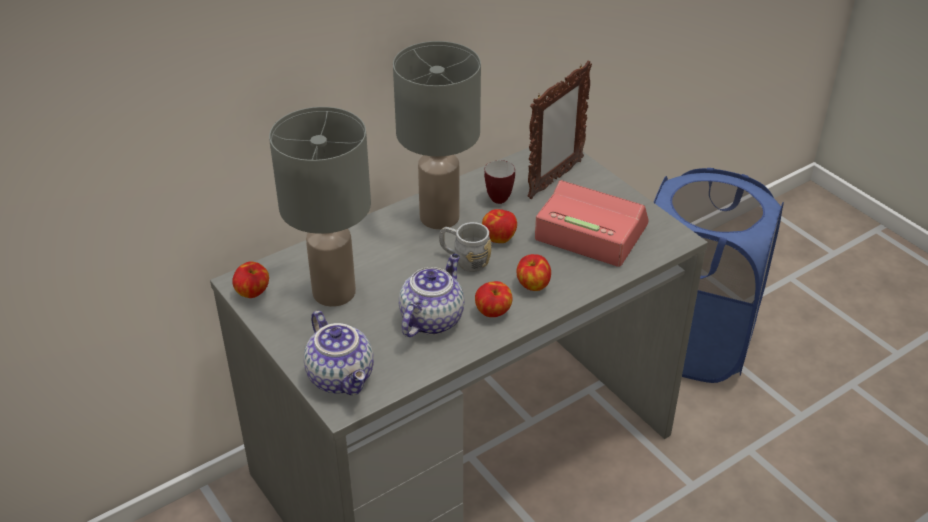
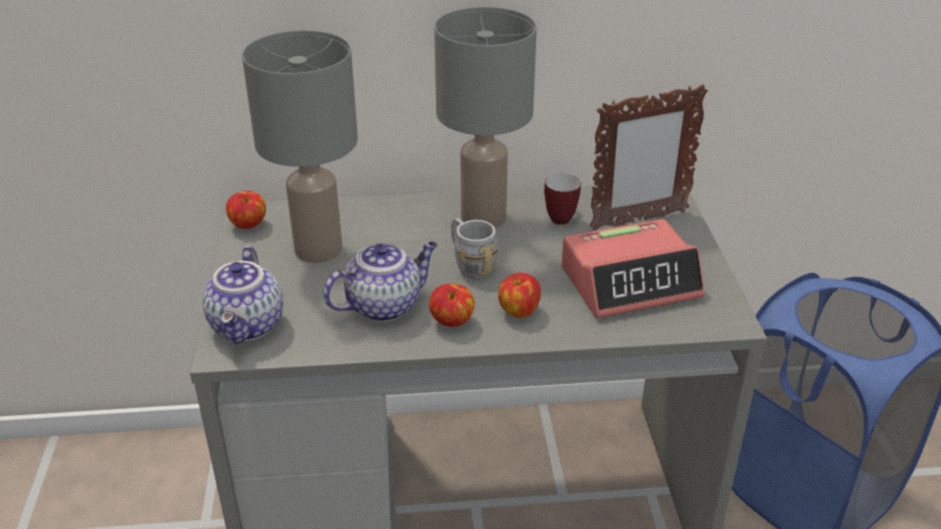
camera: 30 degrees right, 5 degrees down
(499, 238) = (526, 255): apple -> none
(590, 233) = (630, 282): alarm clock -> alarm clock turned 105 degrees clockwise

